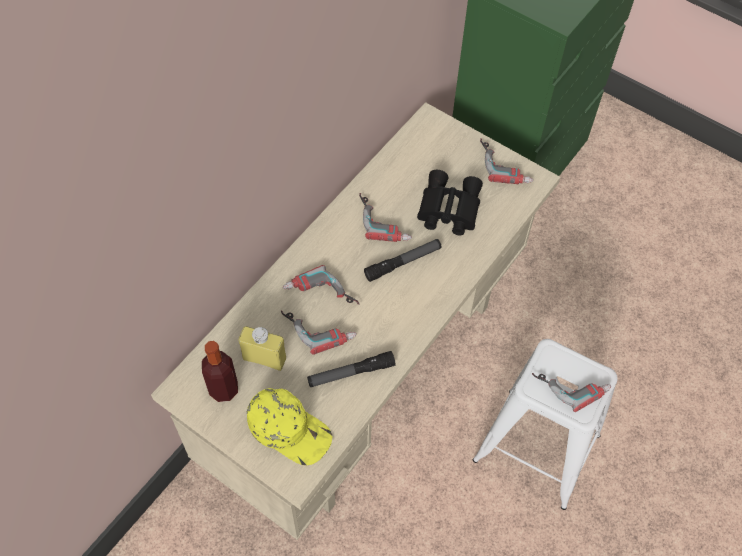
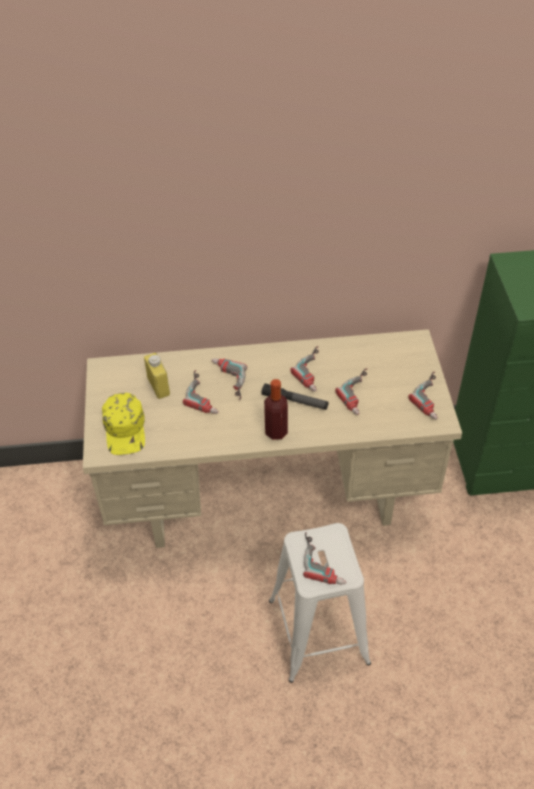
camera: 50 degrees right, 10 degrees down
(223, 389) = (121, 384): bottle -> bottle (276, 431)
(351, 373) = (191, 430): flashlight -> none
(447, 209) = (360, 394): black binoculars -> power drill

